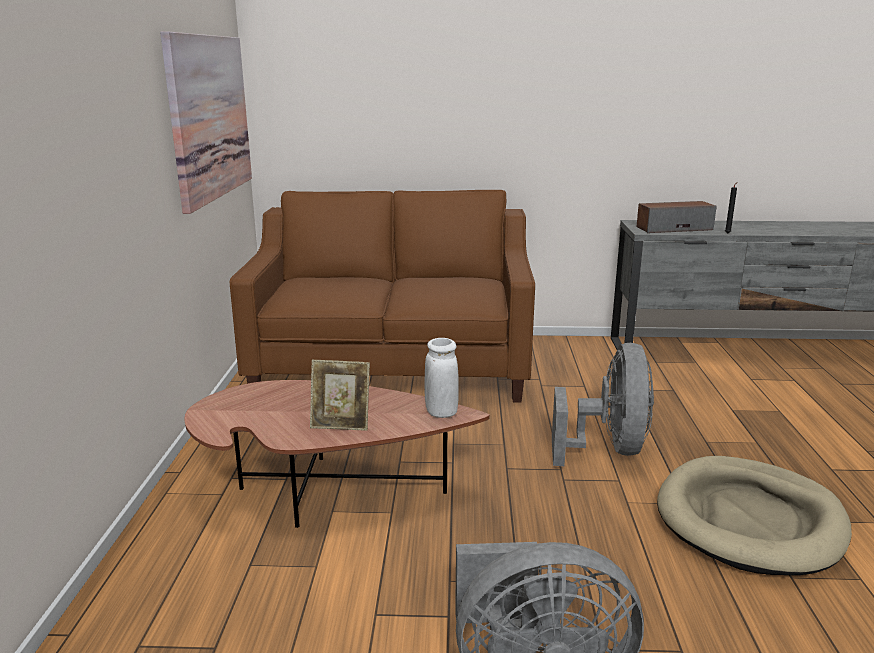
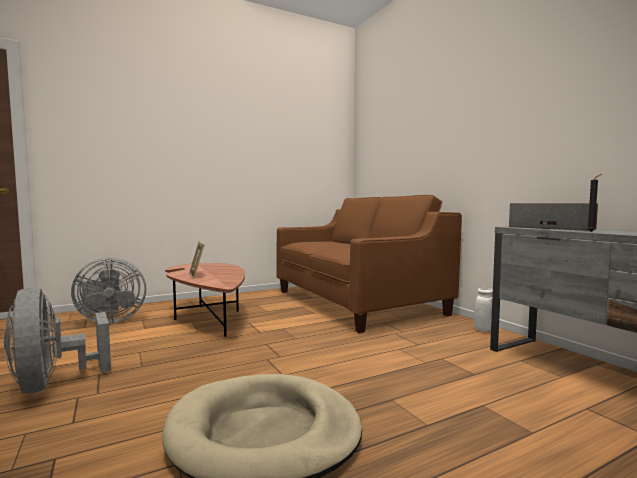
camera: 60 degrees right, 15 degrees down
(209, 117) = (301, 156): picture -> none
(441, 412) = (224, 283): white vase -> white vase (483, 330)
(608, 449) = (326, 365): grey fan -> grey fan (109, 320)

